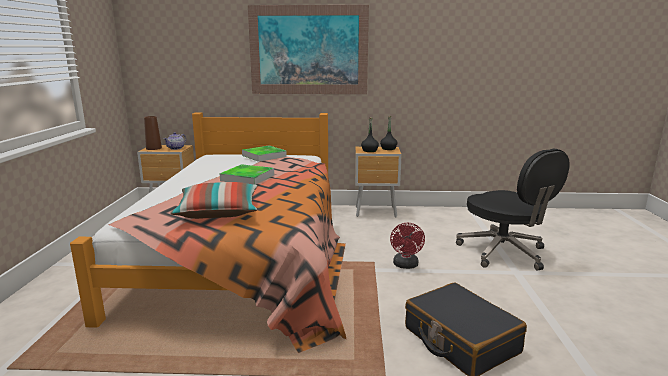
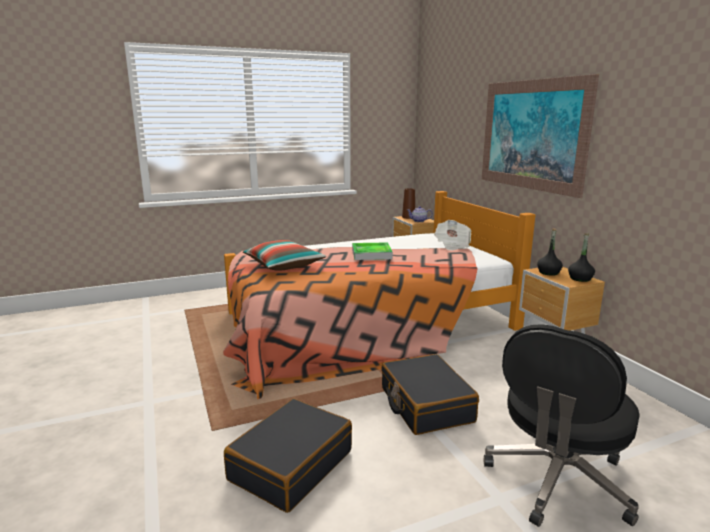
camera: 65 degrees right, 0 degrees up
(264, 156) = (452, 245): tray -> newspaper
(406, 265) = (425, 405): red fan -> black suitcase

